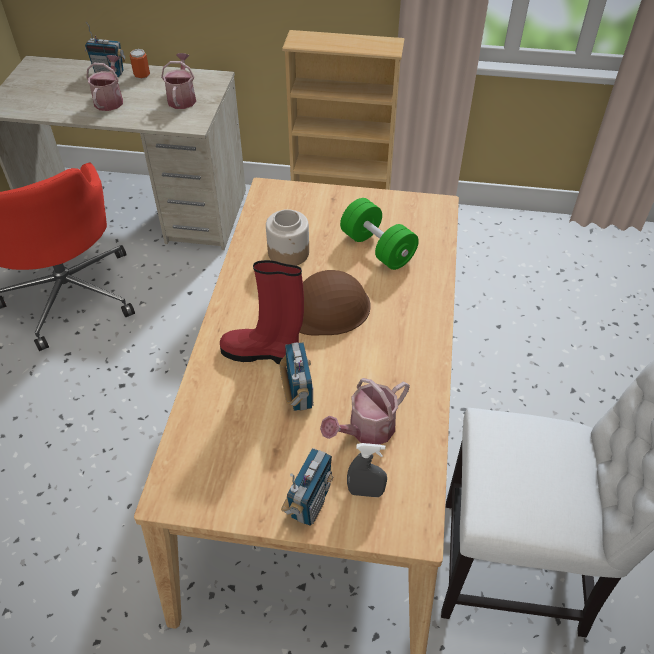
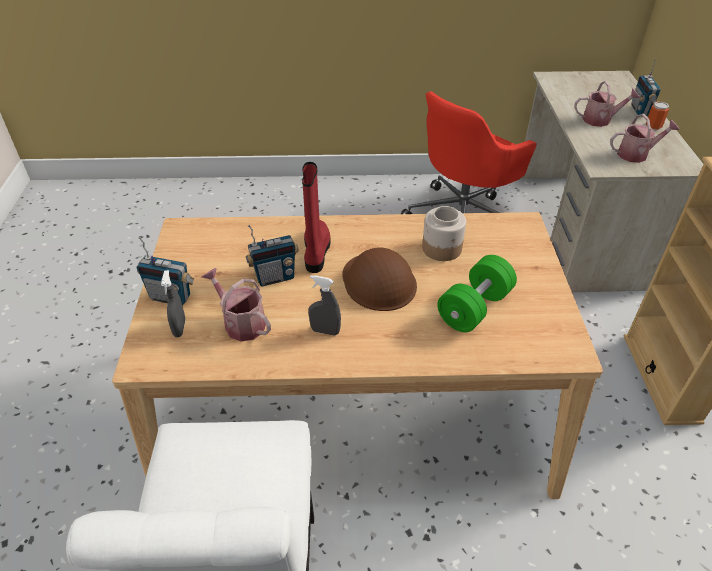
camera: 80 degrees right, 5 degrees down
(390, 358) = (325, 331): none -> grey spray bottle

